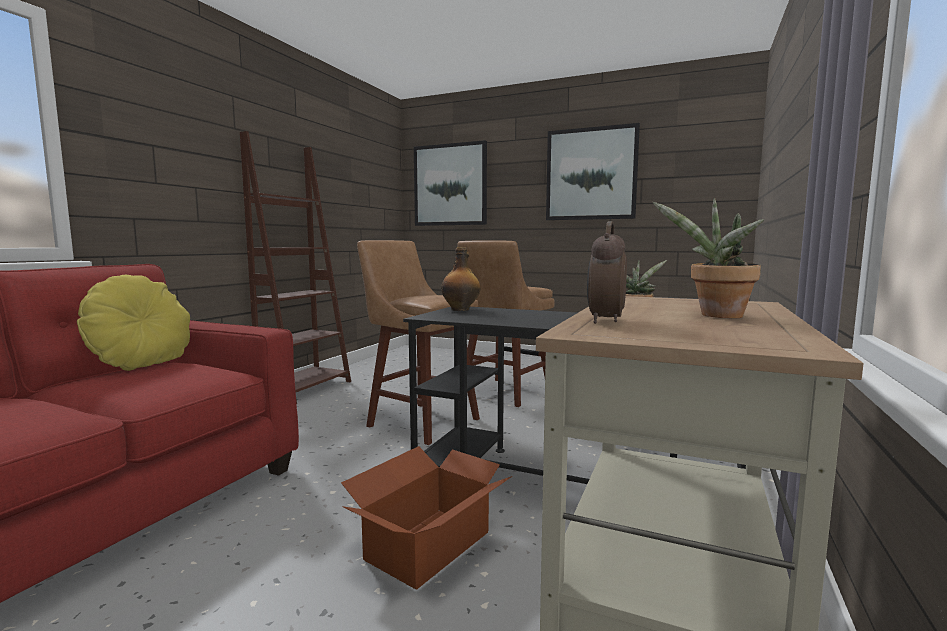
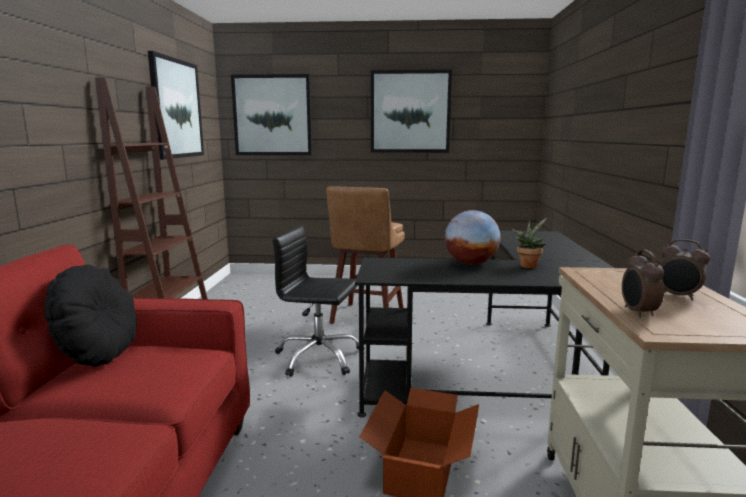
camera: 20 degrees left, 5 degrees up
(142, 365) = (99, 357): yellow pillow -> black pillow
(344, 173) = (176, 109): none -> picture
(420, 421) = (318, 357): brown stool -> black office chair
(461, 310) = (381, 264): bottle -> none
(564, 314) = (470, 263): none -> globe
(716, 316) = (678, 296): potted plant -> alarm clock

